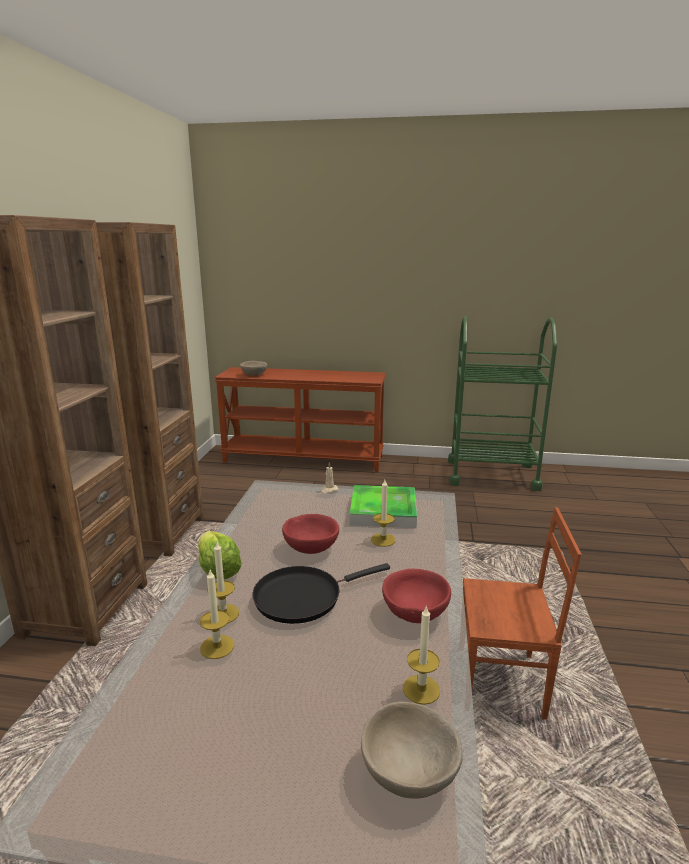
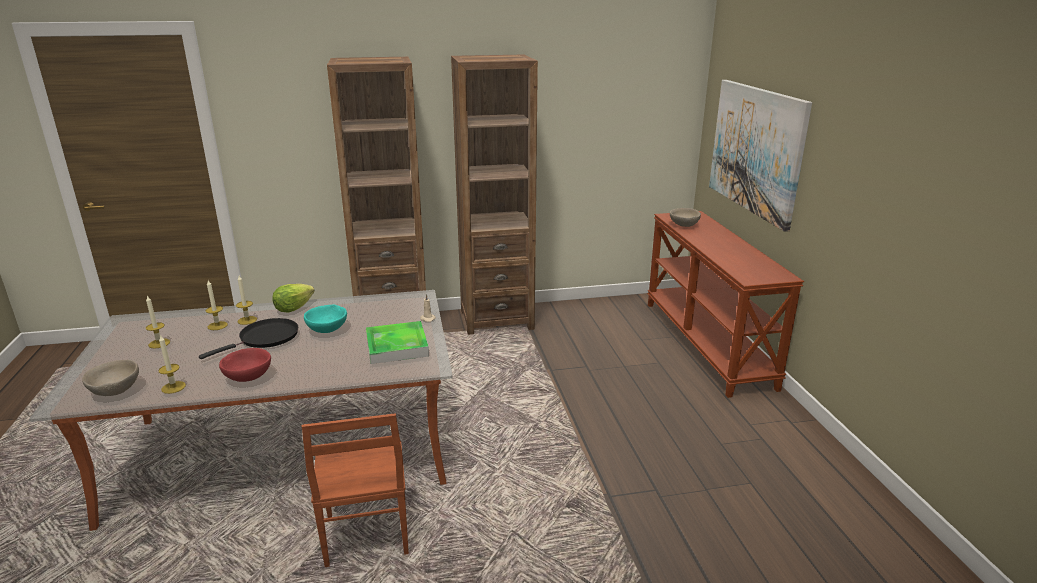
camera: 70 degrees right, 5 degrees up
(295, 299) = (756, 150): none -> picture
(303, 597) = (265, 338): black frying pan -> black frying pan turned 90 degrees clockwise
(311, 548) = (327, 330): red bowl -> turquoise bowl
(383, 540) = (346, 353): candle -> candle (159, 343)
(492, 475) = (831, 497): green cart -> none

